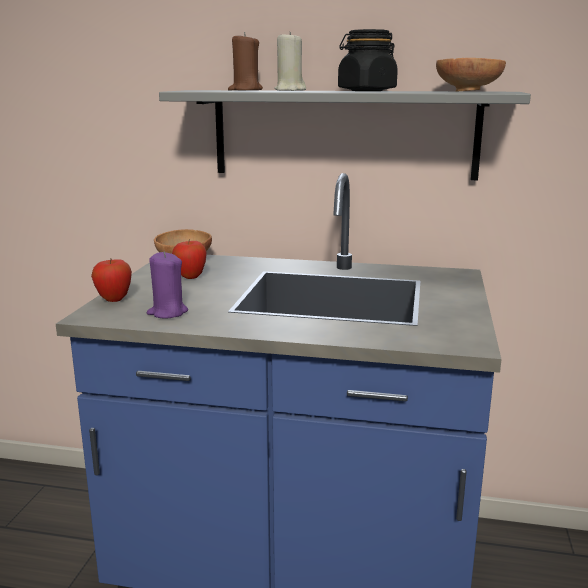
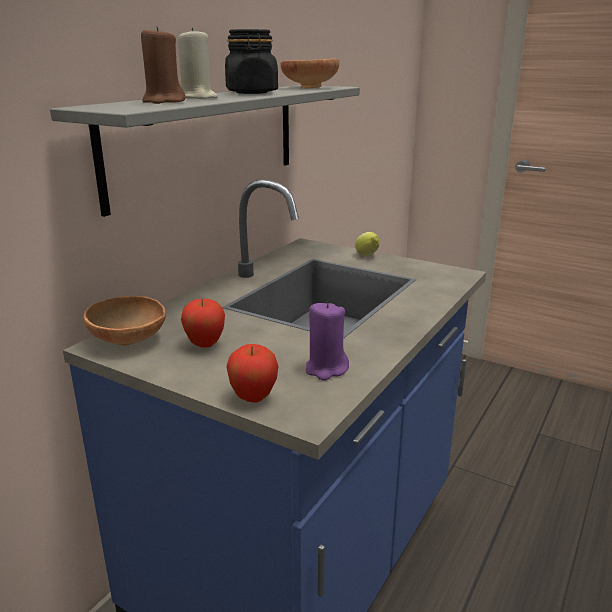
camera: 70 degrees left, 5 degrees up
(463, 299) = (367, 256): none -> lemon

